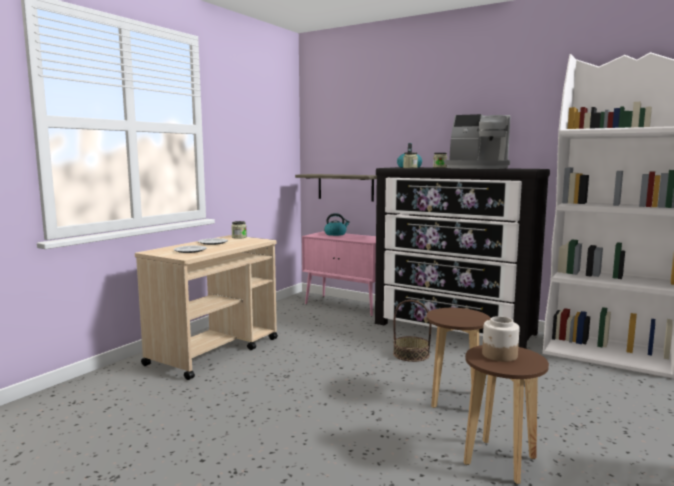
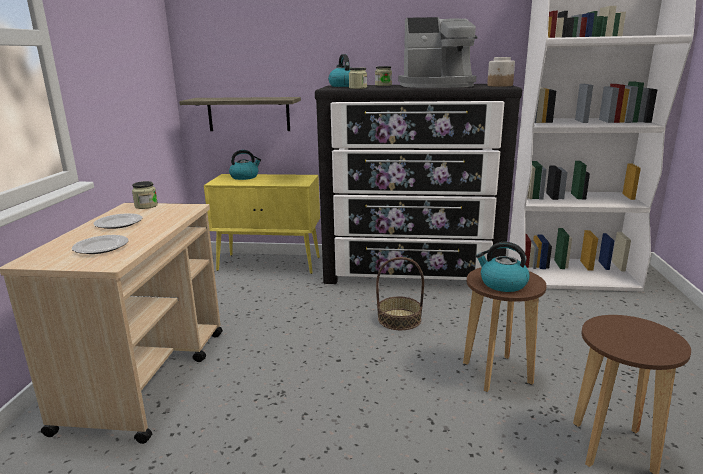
camera: 25 degrees left, 10 degrees up
(346, 306) = (270, 264): pink cabinet -> yellow cabinet
(451, 317) = (502, 284): none -> kettle
(499, 355) = (623, 334): jar -> jar (500, 85)

